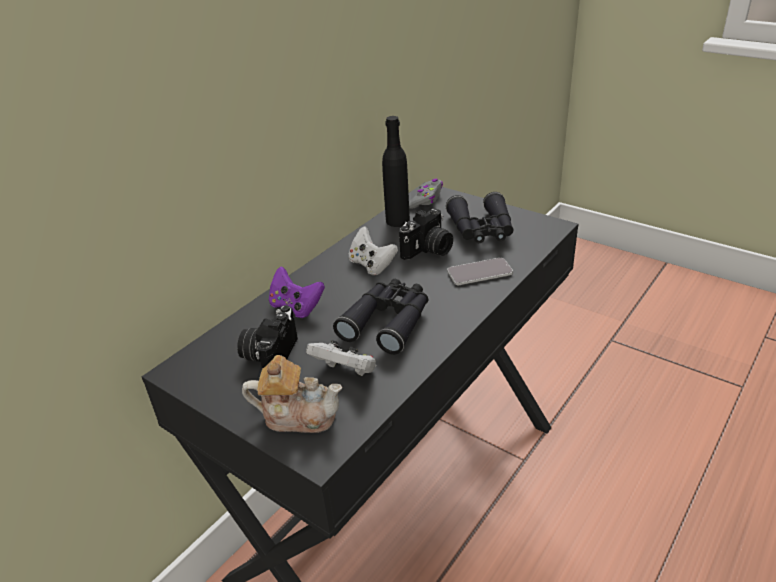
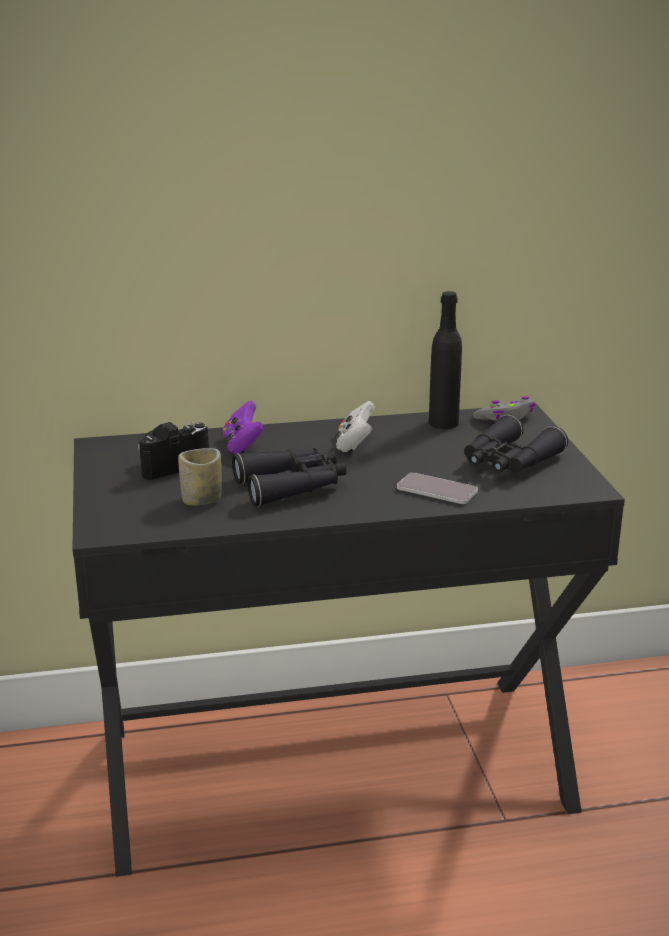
camera: 40 degrees right, 10 degrees down
(298, 415) = (126, 507): teapot -> none
(346, 372) = (201, 500): white game controller -> cup
(428, 250) = (425, 455): camera -> none

